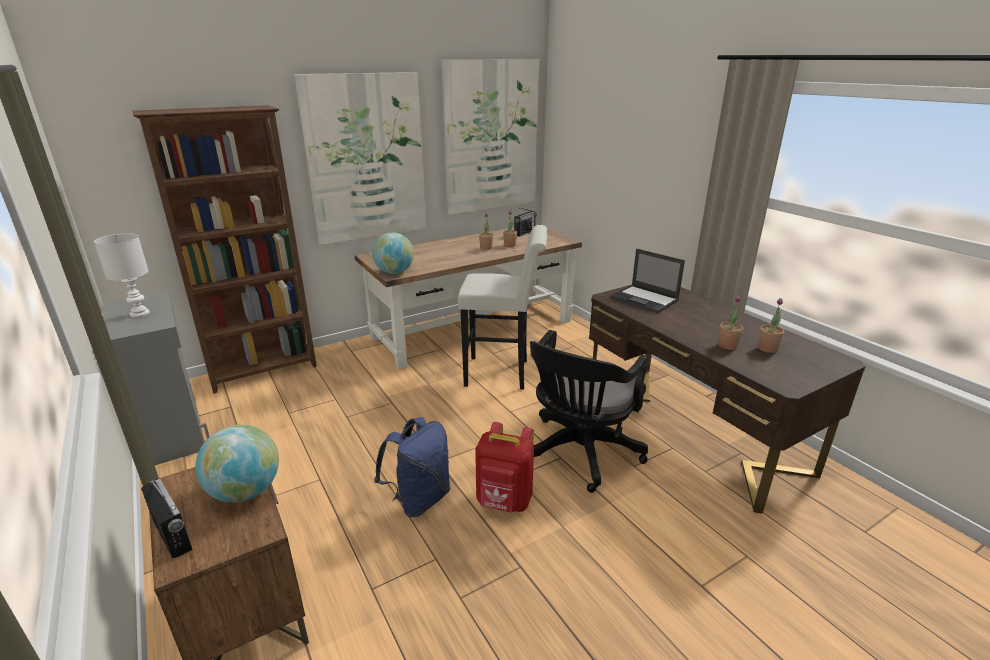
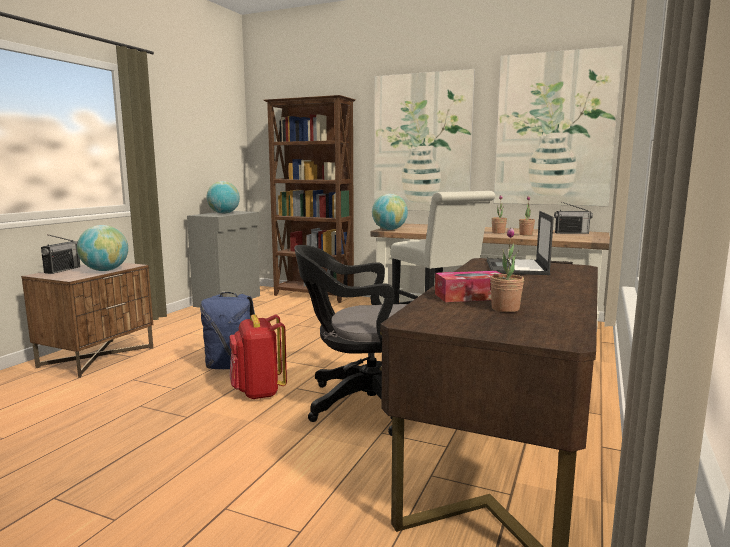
camera: 55 degrees right, 15 degrees down
(139, 314) = (224, 213): white table lamp -> globe
(727, 345) = (470, 296): potted plant -> tissue box

